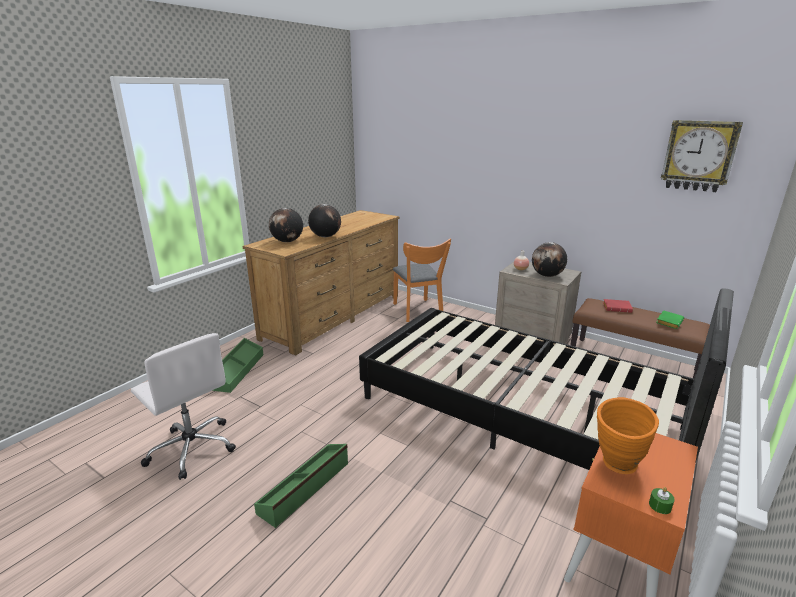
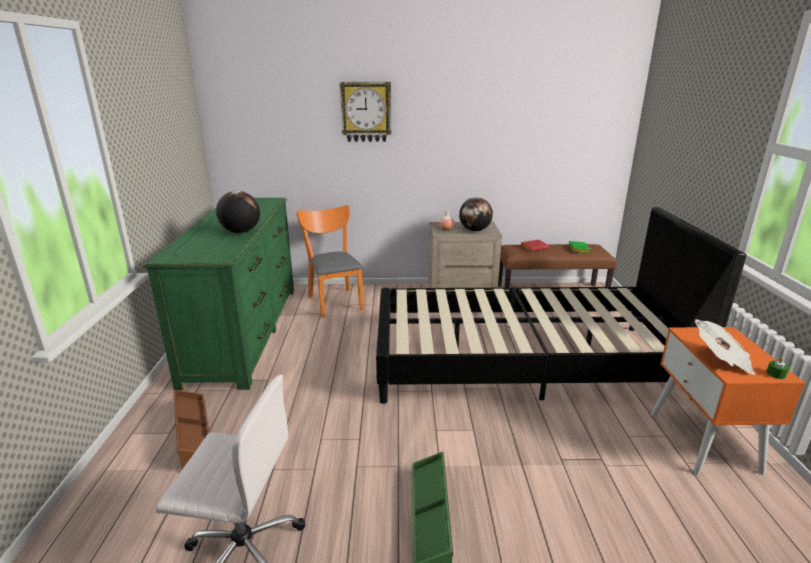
camera: 35 degrees left, 0 degrees up
(238, 371) = (193, 435): green storage box -> brown storage box
(287, 241) = (201, 246): globe -> none
(334, 316) = (244, 331): brown dresser -> green dresser
(418, 312) = (334, 301): orange chair -> orange chair turned 150 degrees counterclockwise
(616, 467) = (721, 360): orange vase -> newspaper
(699, 156) = (578, 104): wall clock -> wall clock (366, 112)

